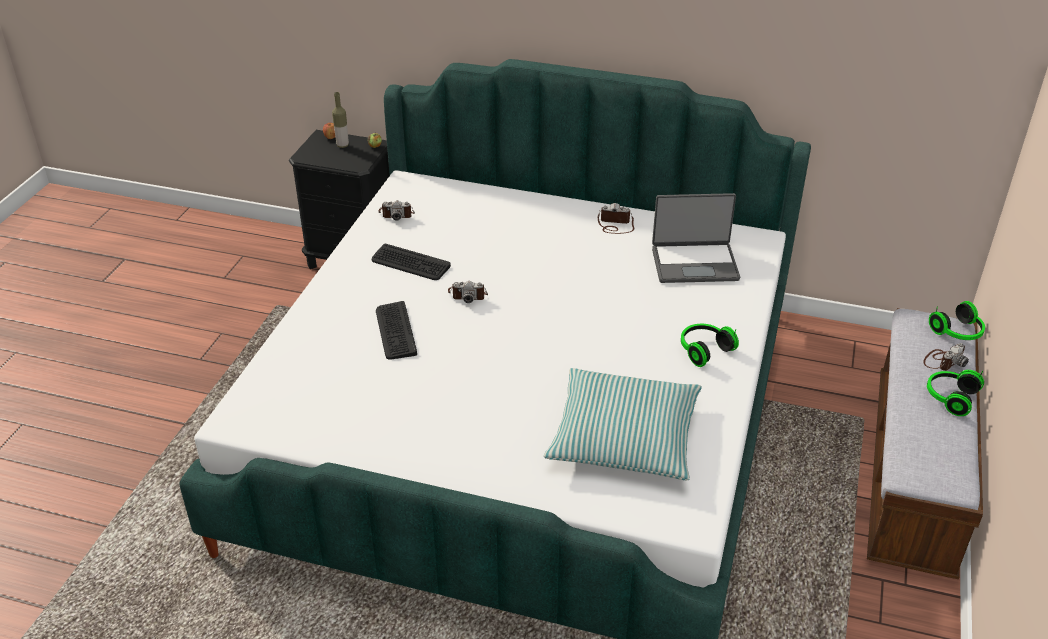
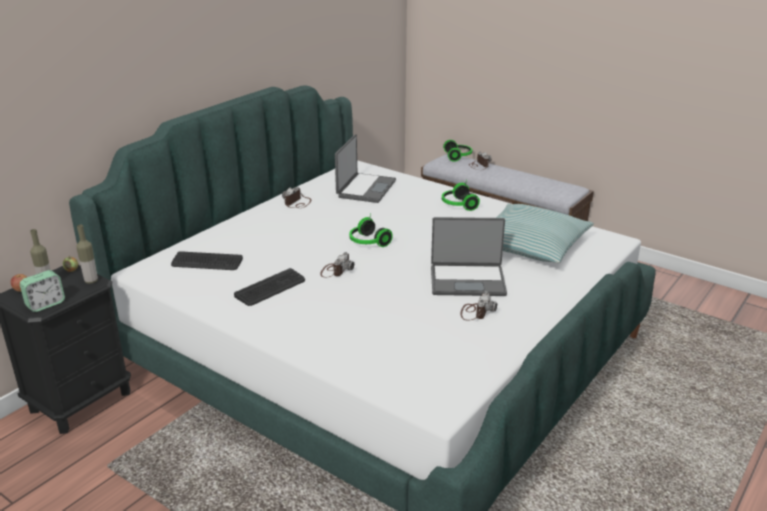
camera: 70 degrees left, 10 degrees down
(313, 156) = (45, 304): none -> alarm clock
(360, 162) = (91, 281): none -> bottle
(395, 331) = (361, 309): keyboard -> keyboard (207, 262)
(396, 214) = (187, 283): camera -> camera (476, 312)
(495, 396) = (467, 280): none -> laptop
(949, 397) = (509, 172): headphones -> headphones (367, 242)

